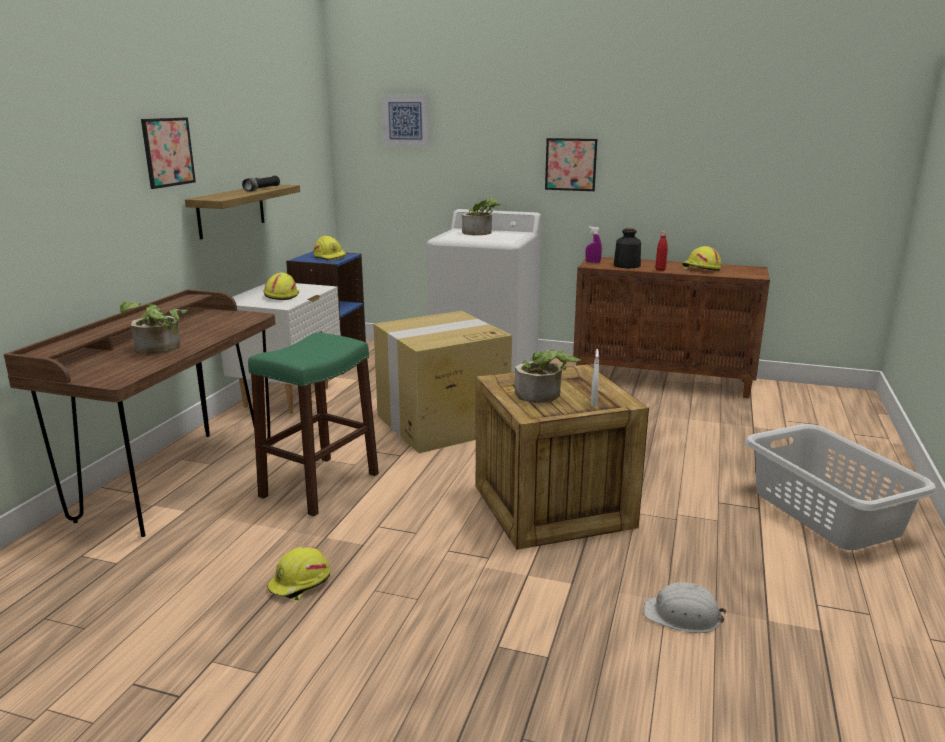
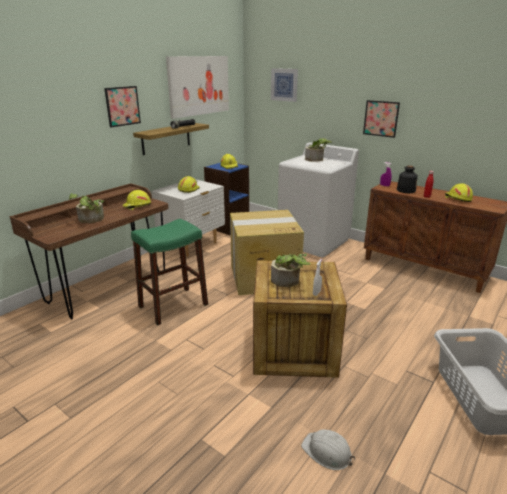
camera: 20 degrees right, 5 degrees up
(272, 121) = (199, 85): none -> picture
(300, 584) = (124, 367): yellow hard hat -> yellow hard hat (137, 206)

